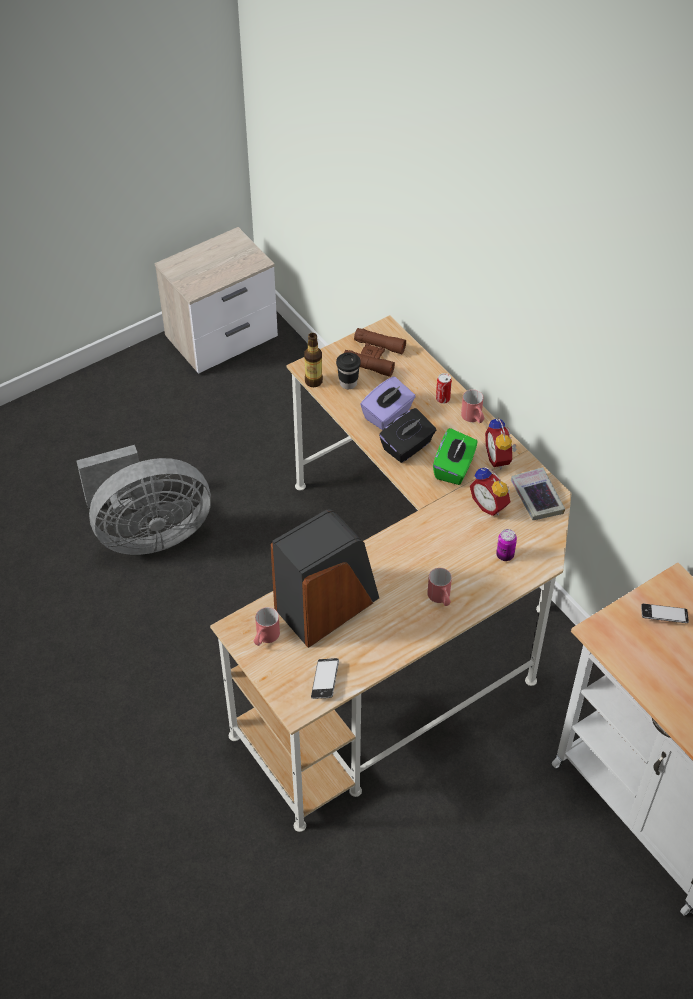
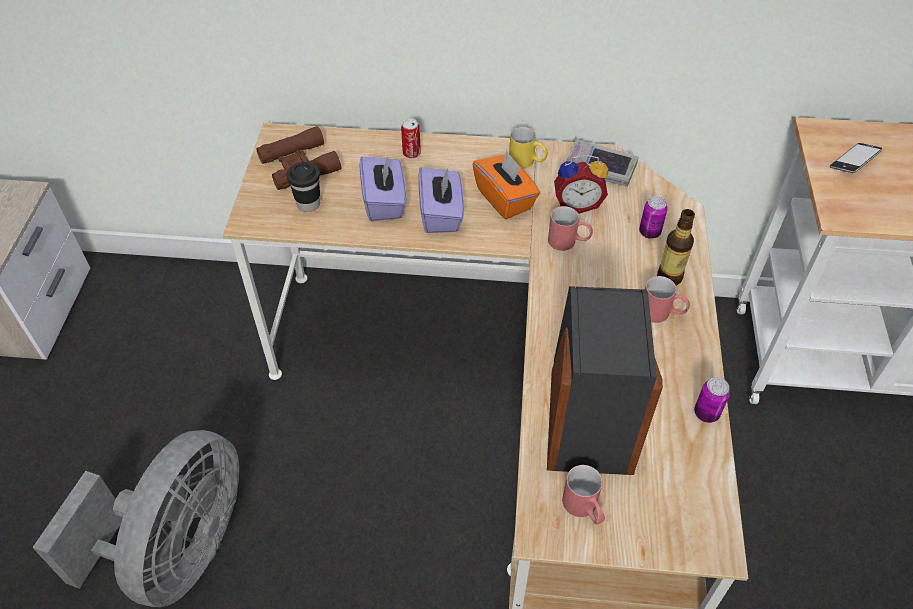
camera: 50 degrees left, 0 degrees up
(313, 381) = (272, 228): bottle -> bottle (669, 277)
(325, 680) = (694, 489): phone -> none
(384, 659) = (706, 413): none -> can
(407, 447) = (441, 214): black tissue box -> purple tissue box
(454, 468) = (505, 199): green tissue box -> orange tissue box
(473, 418) = (460, 149): red mug -> red mug (568, 242)
(499, 458) = (527, 162): alarm clock -> yellow mug

